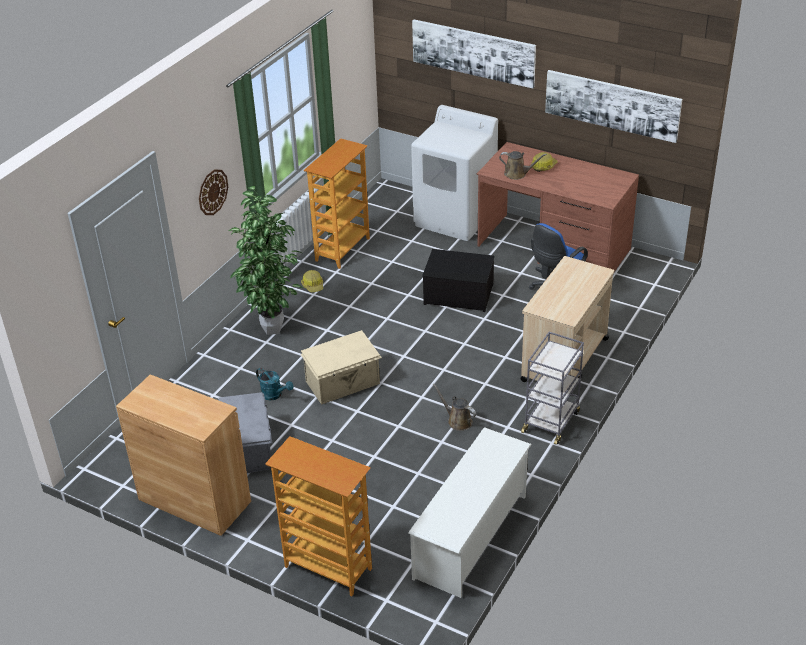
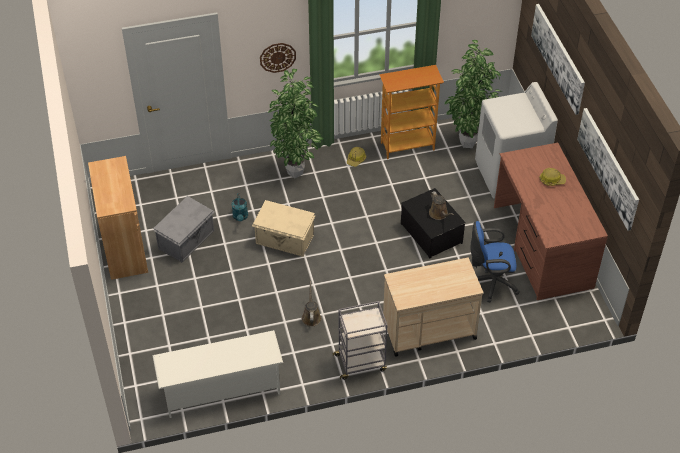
camera: 45 degrees right, 10 degrees up
(327, 568) = (133, 342): bookcase -> none
(387, 217) = (468, 142): none -> potted plant
(517, 174) = (524, 173): brown watering can -> brown watering can (439, 214)

